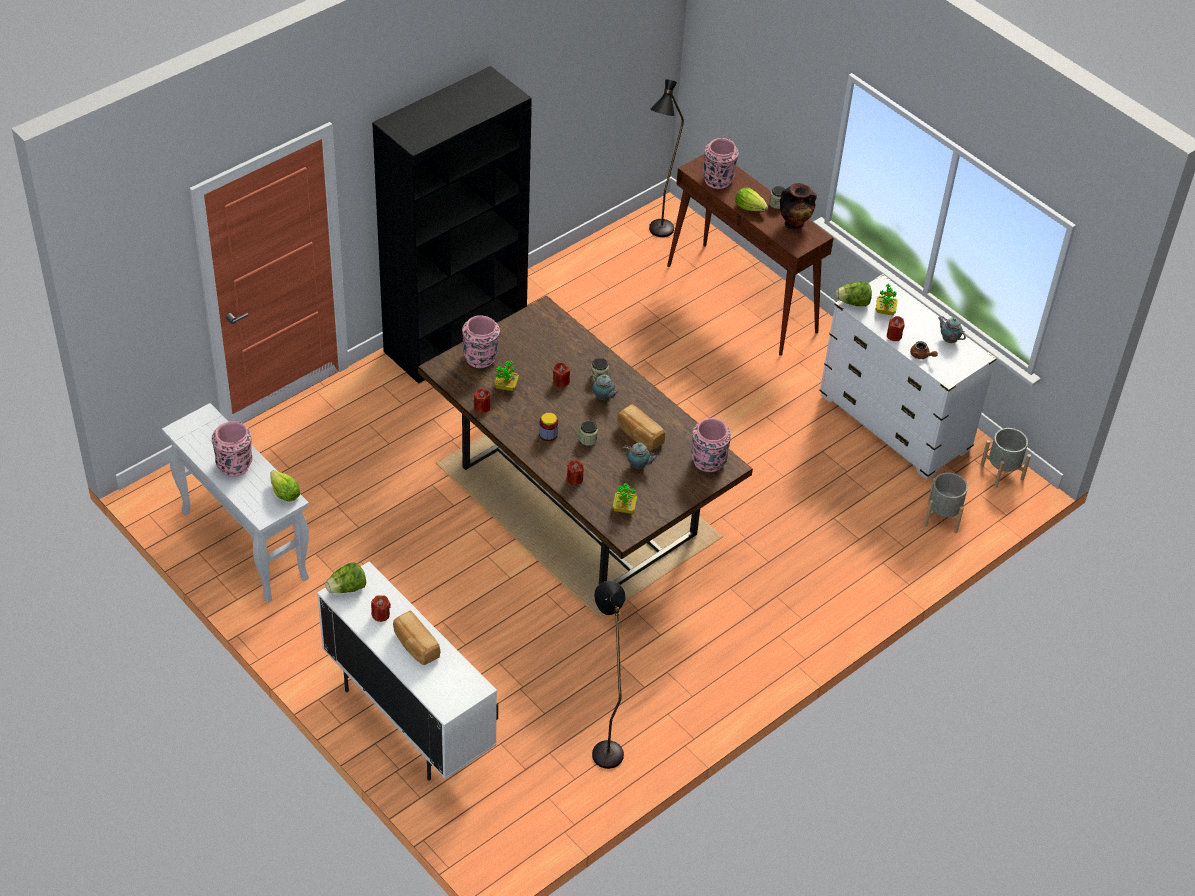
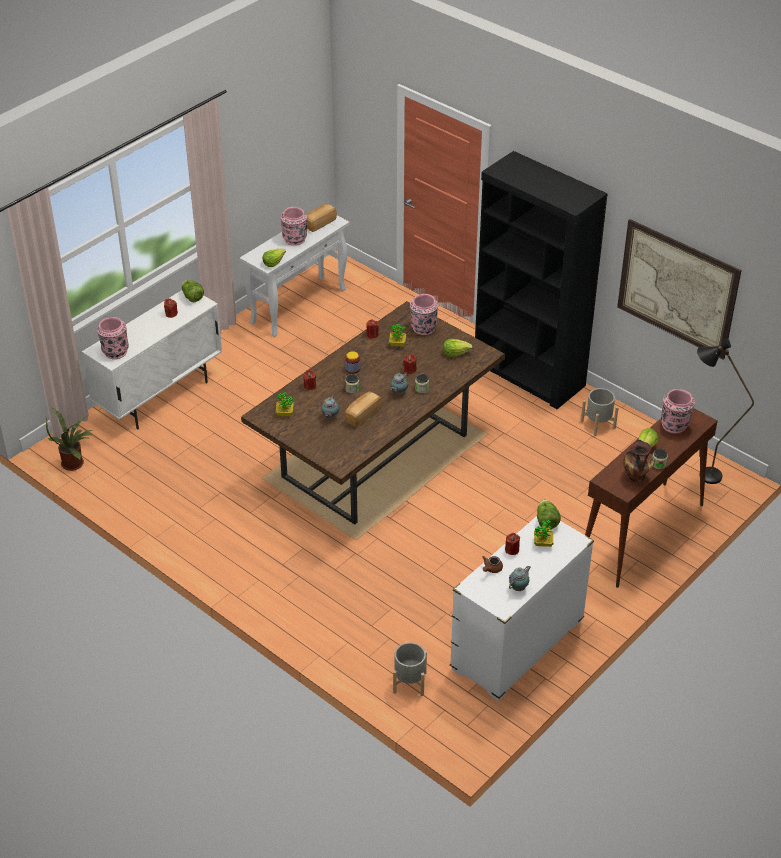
camera: 85 degrees right, 5 degrees down
(415, 646) = (146, 331): bread -> bread (319, 223)
(531, 828) = (75, 463): none -> potted plant
(536, 336) = (456, 353): none -> lettuce
(570, 95) = (677, 288): none -> picture
(604, 745) = (145, 491): black floor lamp -> none
(708, 462) = (342, 454): pink vase -> pink vase (115, 352)
(1002, 472) = (477, 727): grey planter -> grey planter (598, 424)

